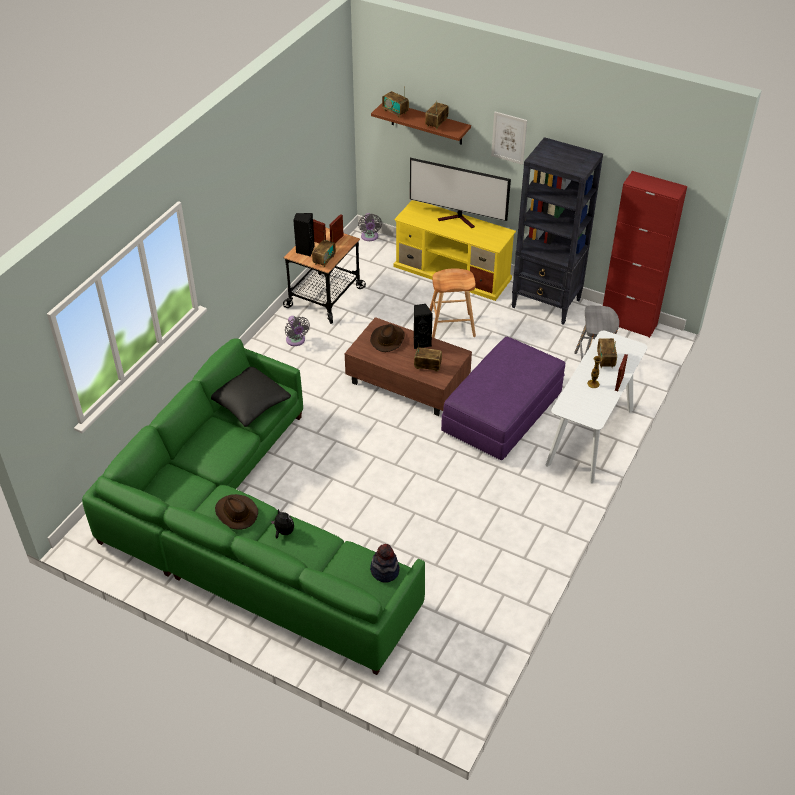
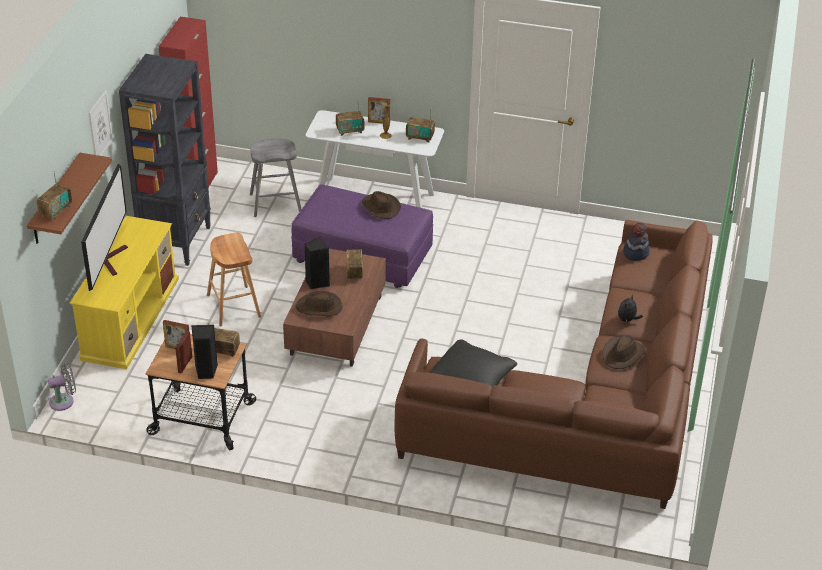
camera: 105 degrees left, 5 degrees down
(247, 530) = (591, 399): green sofa -> brown sofa
(296, 341) = (293, 426): grey fan -> none
(436, 123) = (80, 176): radio -> radio (420, 137)
(512, 391) = (380, 207): none -> brown hat

